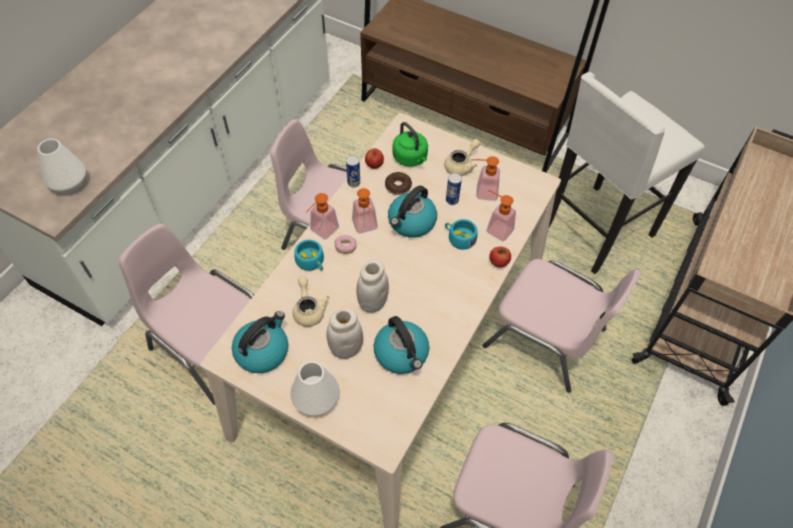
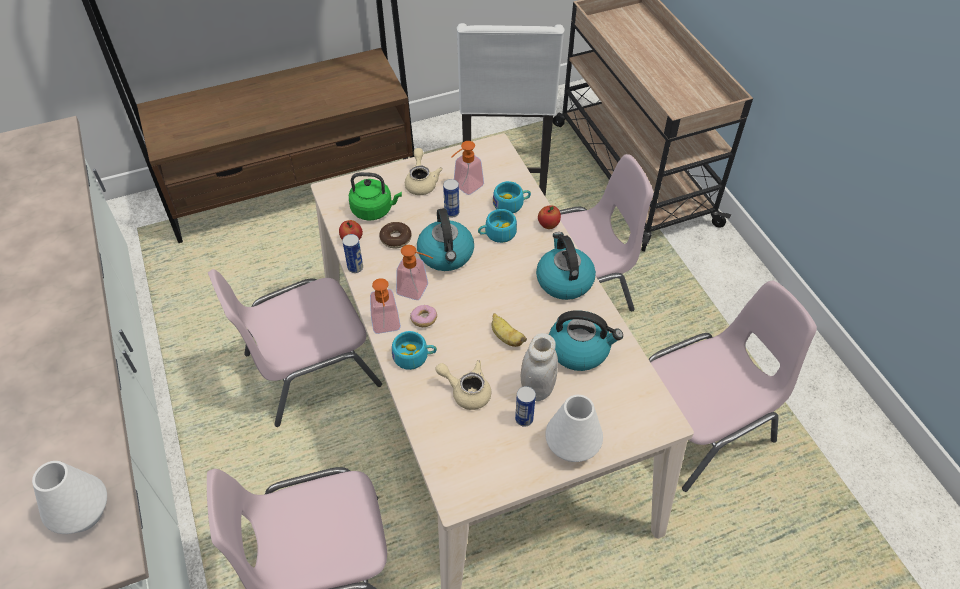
camera: 50 degrees left, 5 degrees down
(262, 351) = (479, 459): kettle -> kettle (563, 280)
(314, 357) = (524, 419): none -> can
(372, 303) = (506, 337): white jar -> banana
(495, 228) = (511, 204): soap dispenser -> turquoise cup

